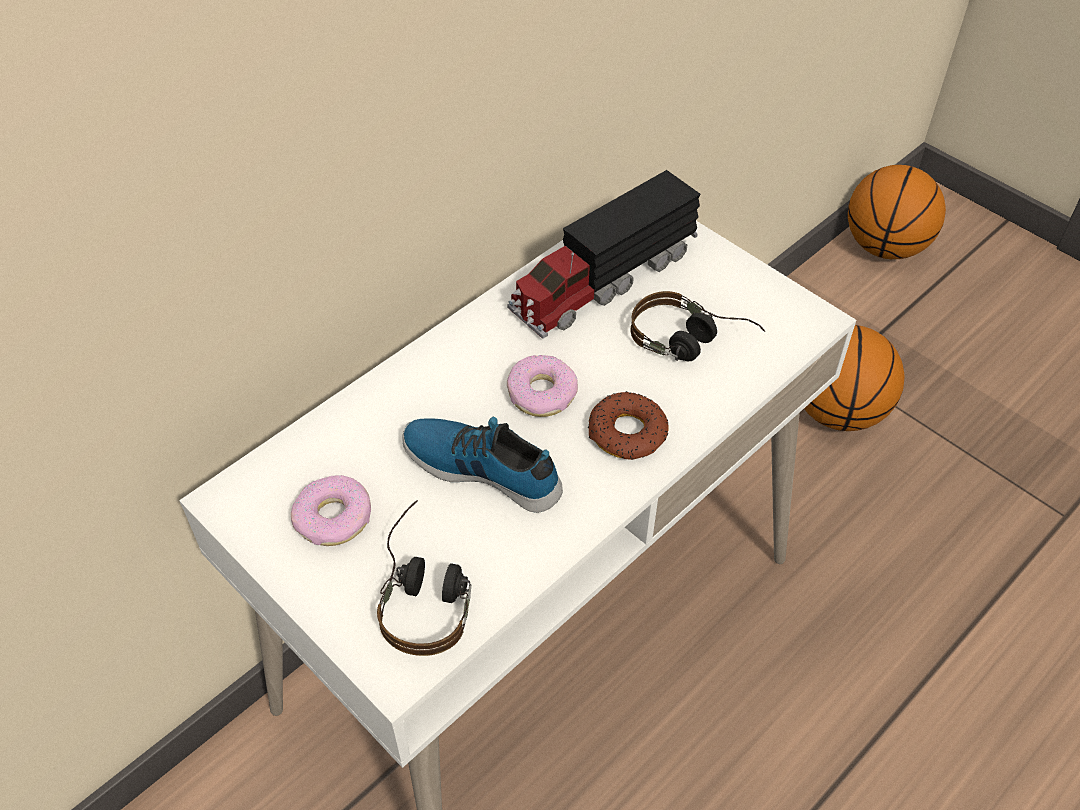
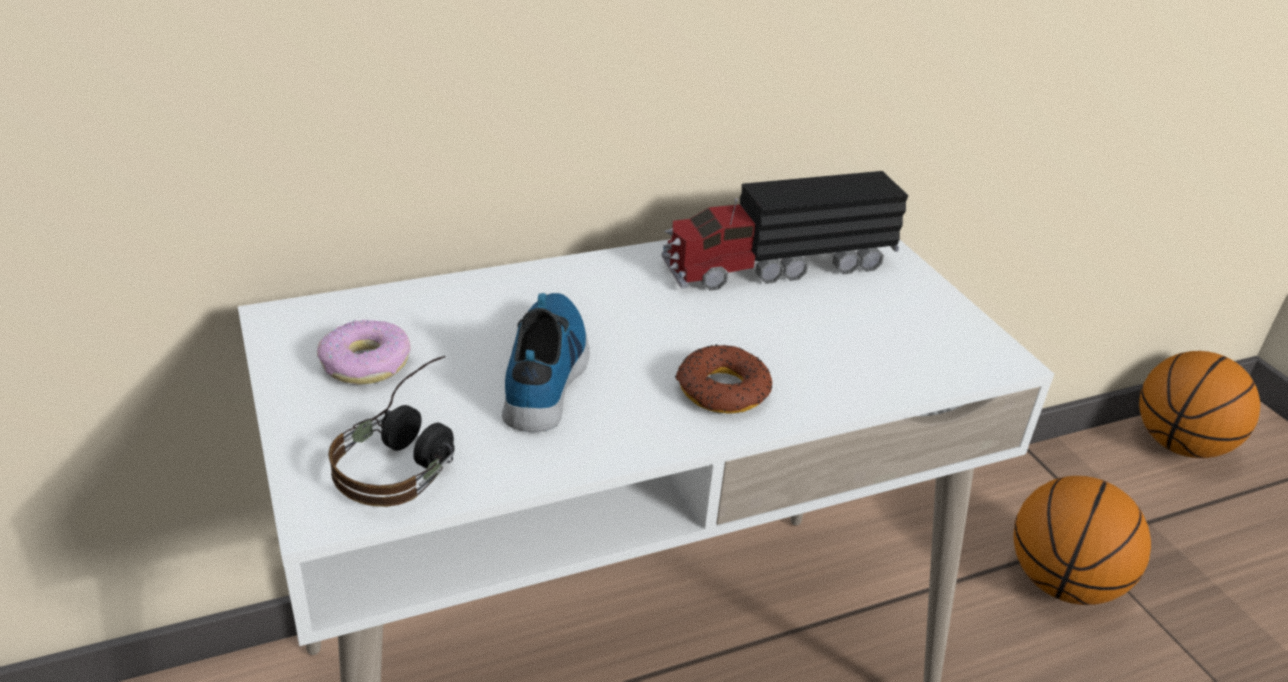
camera: 20 degrees right, 15 degrees down
(483, 467) = (547, 370): shoe -> shoe turned 45 degrees clockwise
(542, 393) = (652, 331): donut -> none
(692, 343) = (844, 339): headphones -> none

